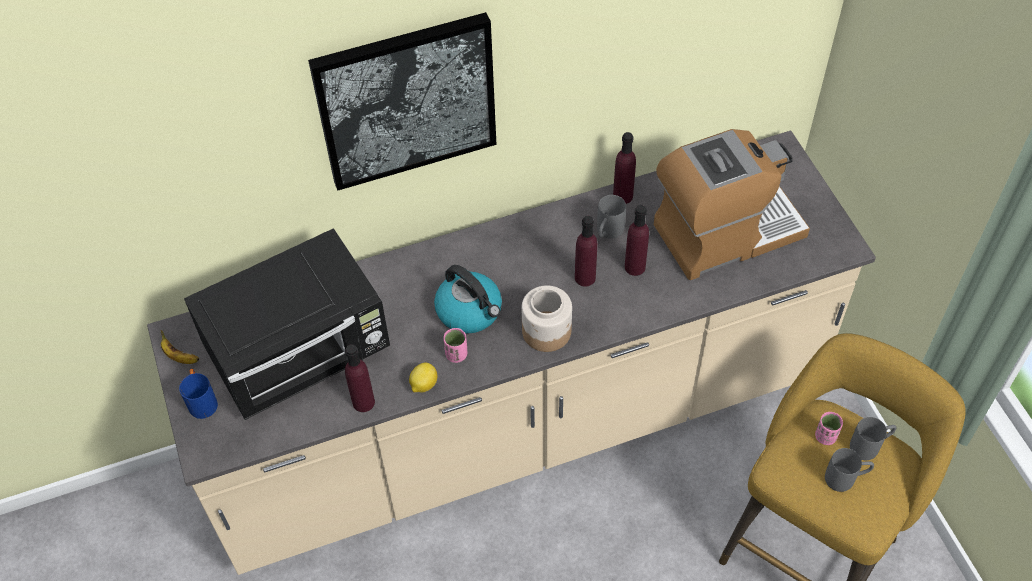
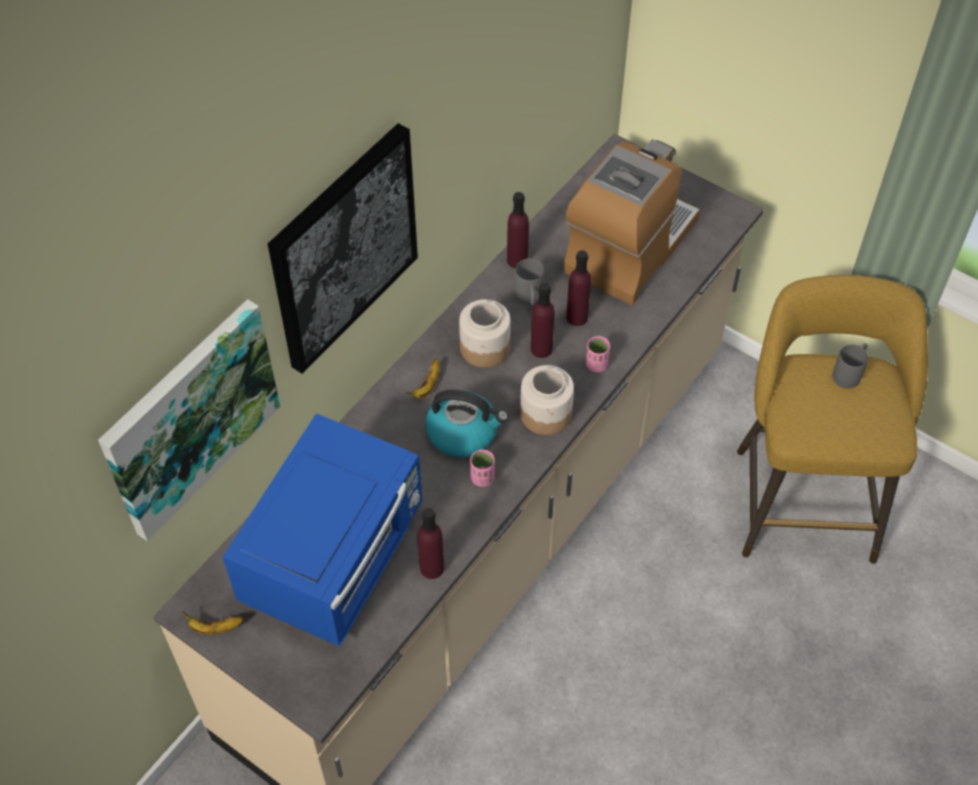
camera: 35 degrees left, 0 degrees up
(202, 401) = (274, 656): blue mug -> none
(205, 175) = (190, 417): none -> picture
(301, 354) = (336, 557): black microwave -> blue microwave
(423, 385) = (474, 521): lemon -> none
(471, 260) = (427, 386): none -> banana
(540, 253) = (484, 347): none -> jar
(825, 436) = (811, 384): pink cup -> pink cup (596, 364)
(846, 478) = (851, 410): grey mug -> none

